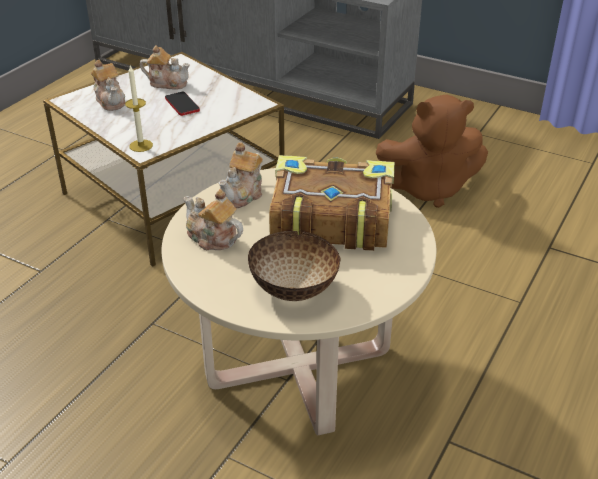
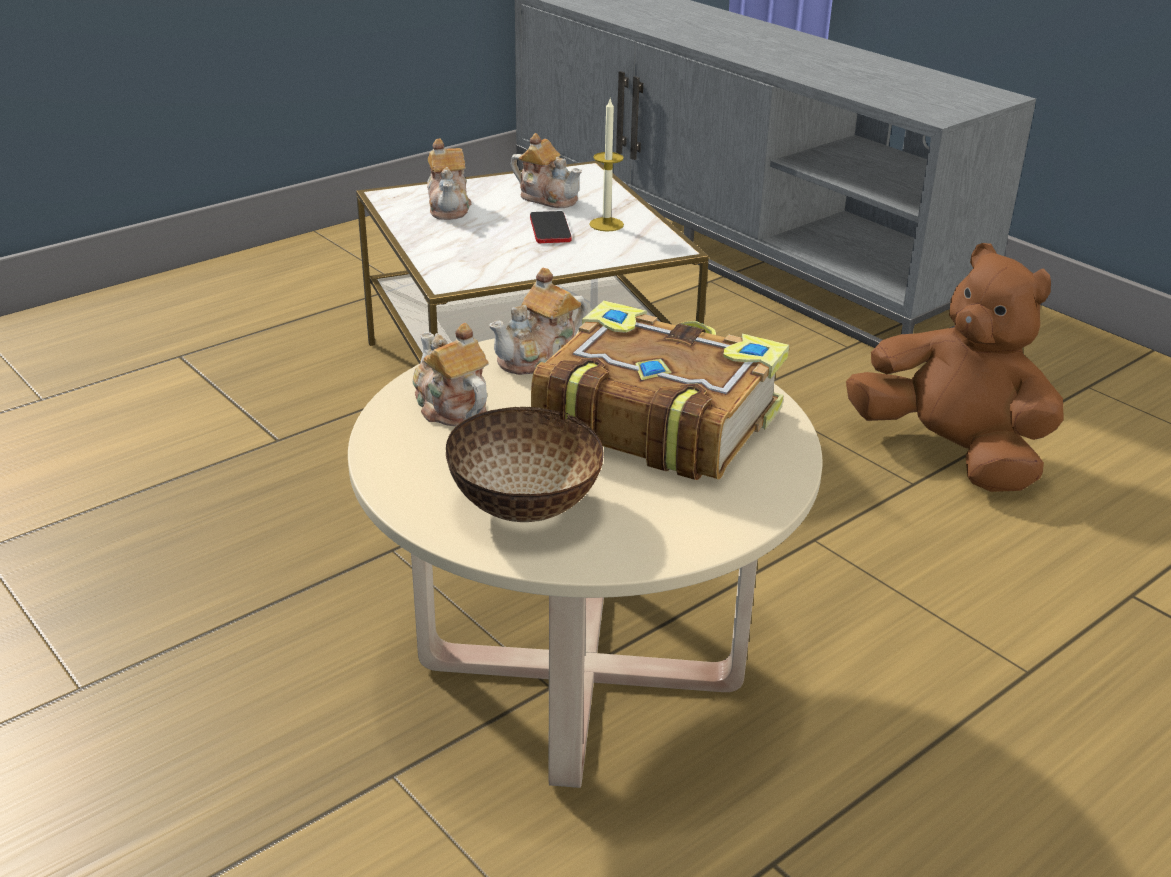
camera: 20 degrees right, 5 degrees down
(141, 145) = (451, 272): candle -> candle (606, 224)
(428, 188) = (950, 453): brown plush toy -> brown plush toy turned 150 degrees counterclockwise

